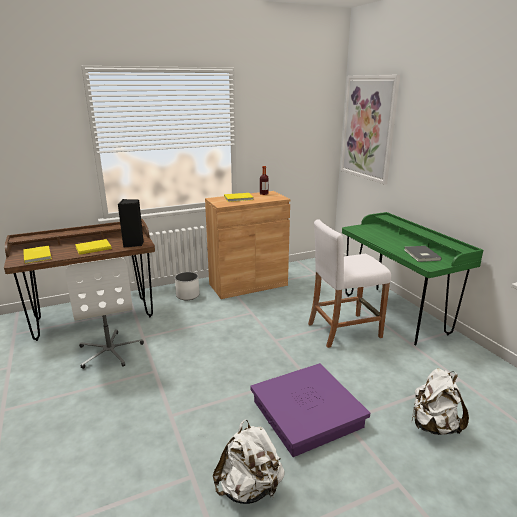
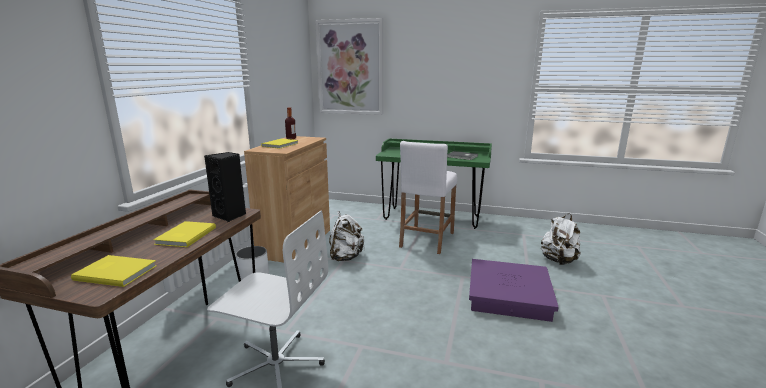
camera: 50 degrees left, 5 degrees down
(249, 488) = (574, 355): white backpack -> white backpack (346, 257)

